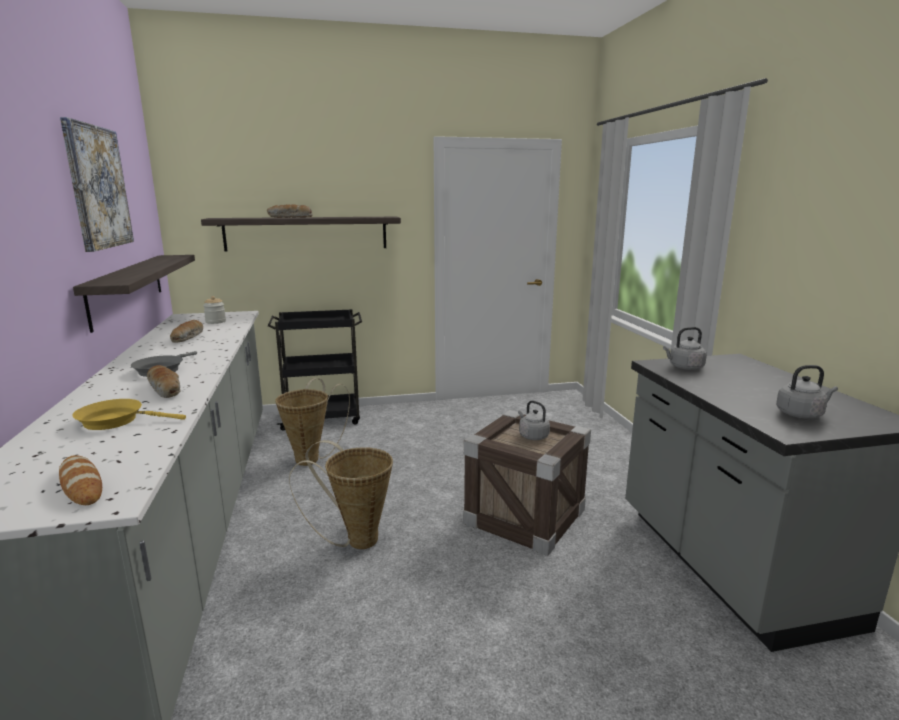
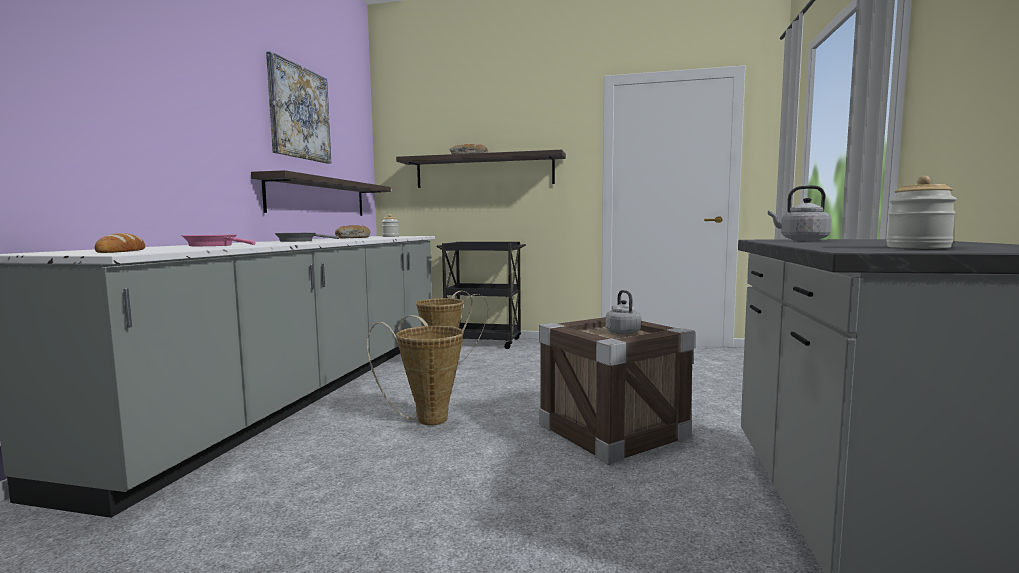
camera: 25 degrees right, 10 degrees down
(116, 421) = (214, 245): yellow frying pan -> pink frying pan
(166, 389) = (279, 243): bread -> none
(801, 414) = (918, 247): grey kettle -> jar

